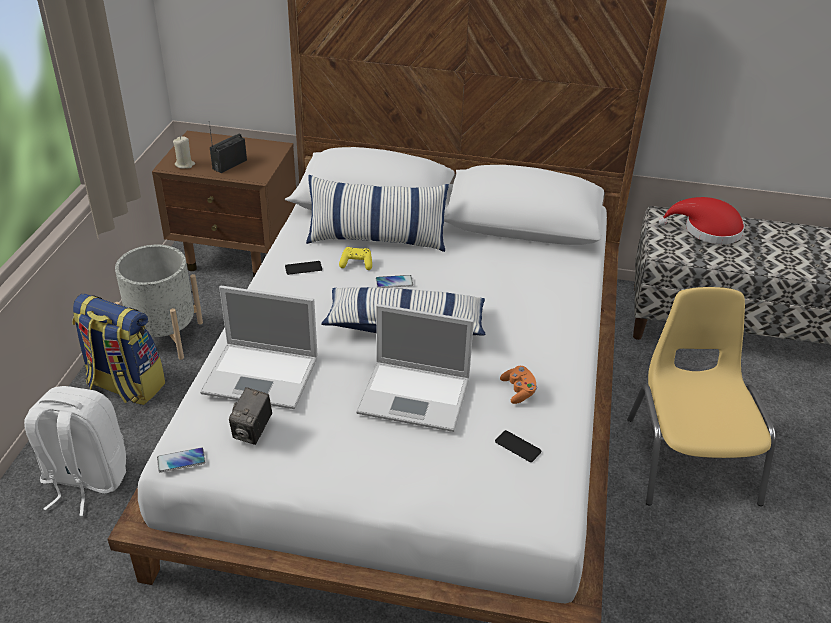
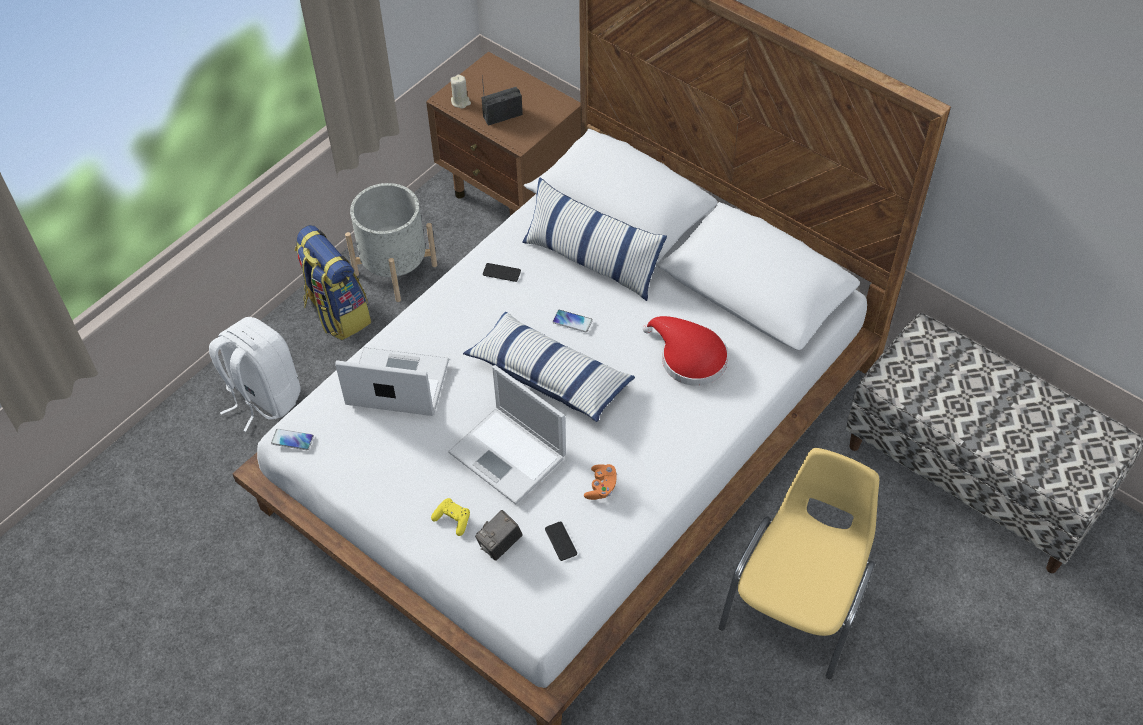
camera: 30 degrees right, 15 degrees up
(253, 431) = (357, 436): camera -> camera (500, 545)
(263, 375) = (395, 383): laptop -> laptop turned 150 degrees clockwise
(356, 264) = (553, 285): yellow game controller -> yellow game controller (453, 519)
(707, 230) = (958, 369): red hat -> red hat (688, 357)

